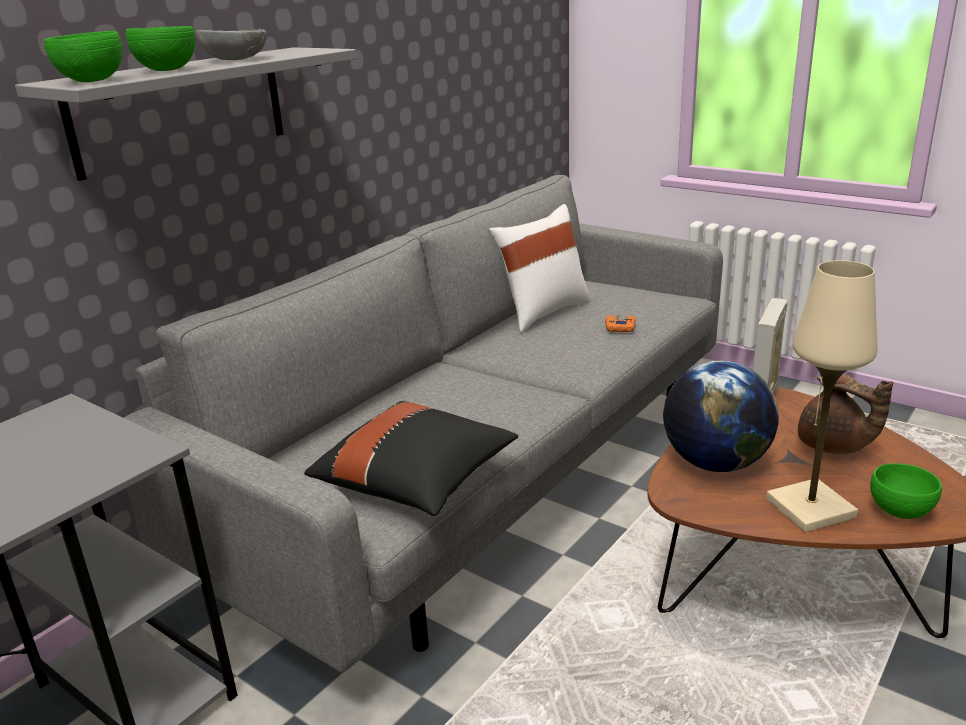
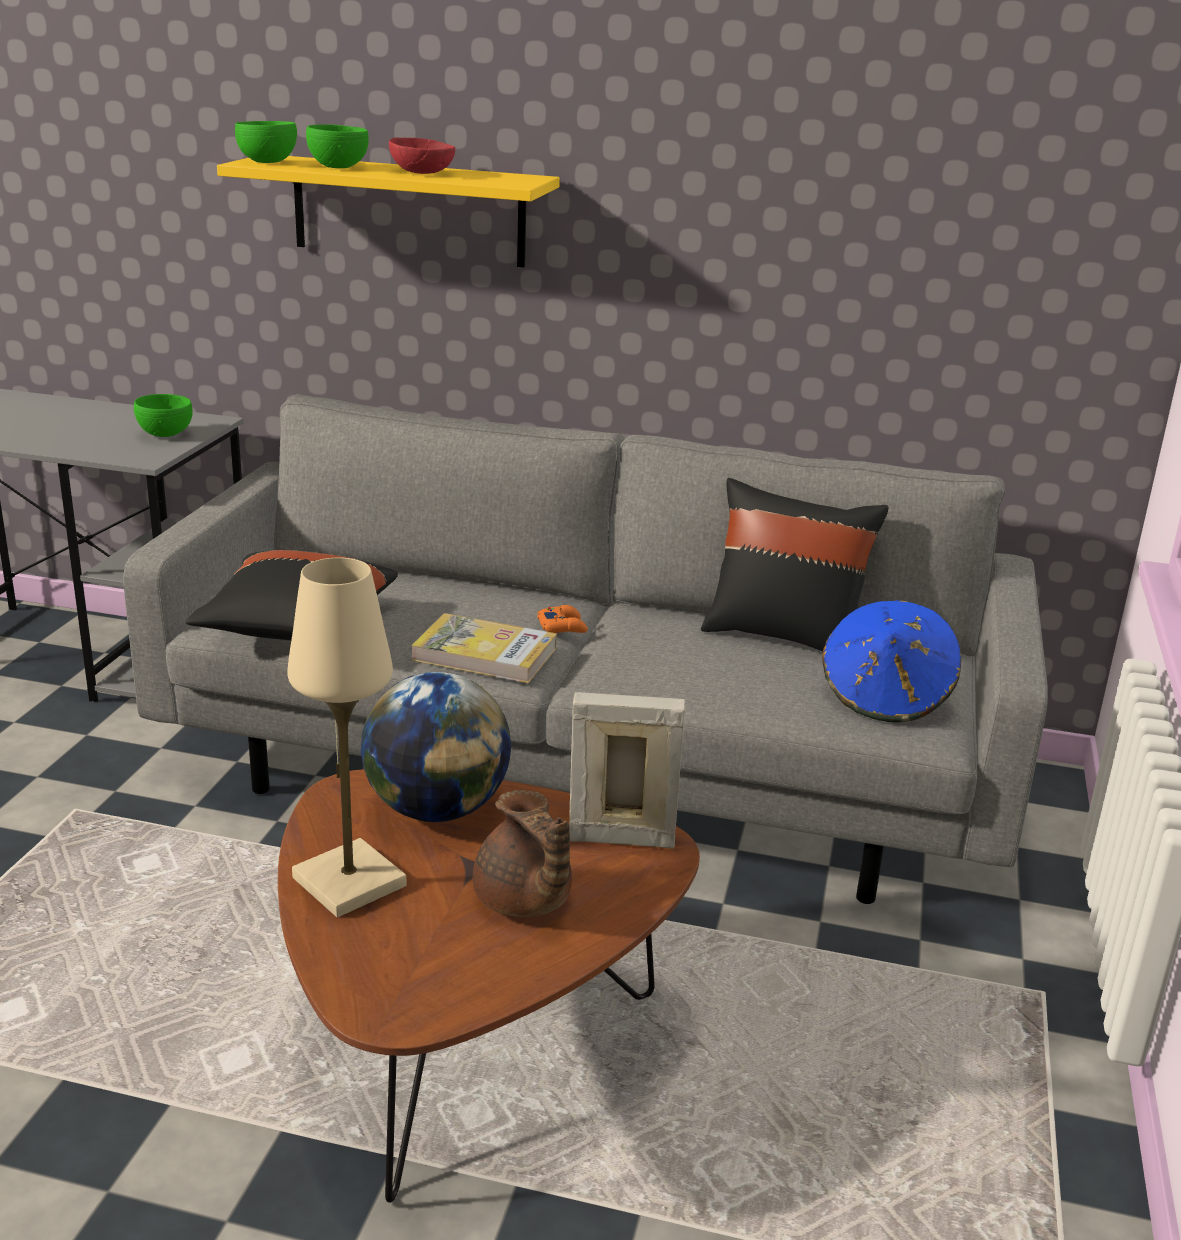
camera: 65 degrees right, 0 degrees up
(181, 110) = (408, 211): grey shelf -> yellow shelf
(235, 59) = (423, 173): grey bowl -> red bowl
(519, 405) = (485, 654): none -> book
(542, 312) = (784, 636): white pillow -> black pillow
(619, 328) = (763, 692): orange game controller -> orange game controller (562, 626)
(638, 300) = (886, 697): none -> blue hat
(833, 446) = (523, 902): brown teapot -> brown teapot turned 60 degrees counterclockwise
(899, 512) = (362, 954): green bowl -> green bowl (164, 434)

